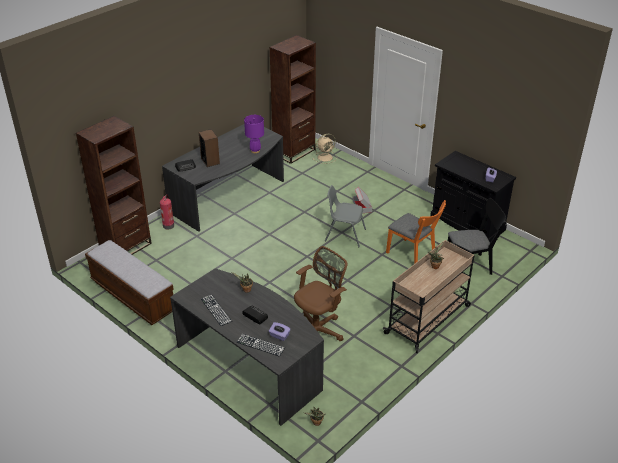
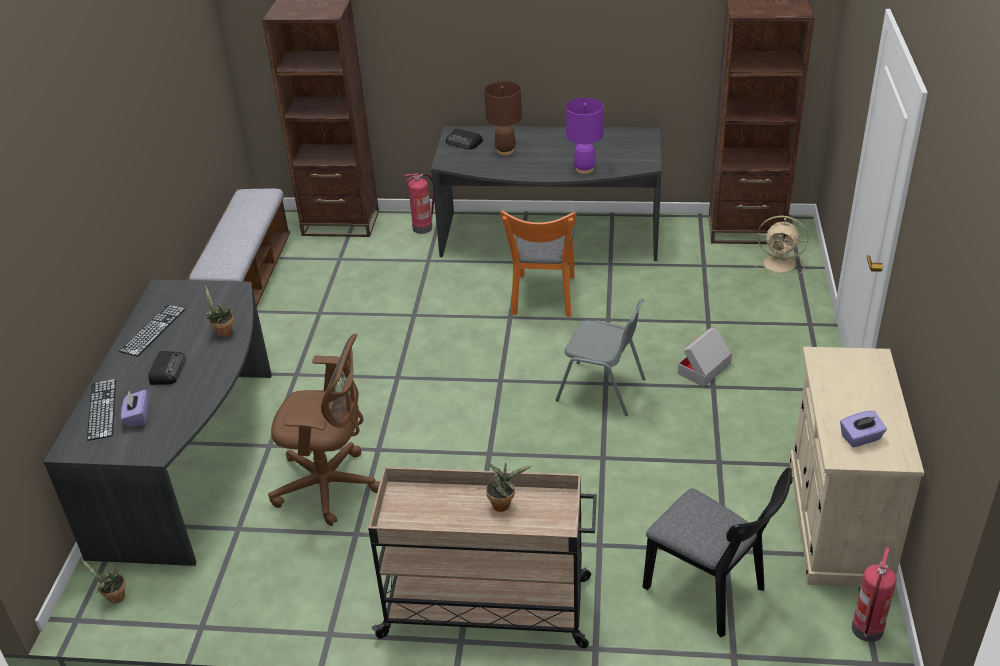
camera: 55 degrees right, 0 degrees up
(210, 161) = (505, 151): speaker -> brown table lamp
(344, 235) = (602, 390): grey chair -> grey chair turned 135 degrees clockwise
(413, 255) = (646, 497): orange chair -> orange chair (543, 299)
(467, 223) = (837, 520): black cabinet -> beige cabinet
(516, 244) = (867, 630): none -> fire extinguisher

